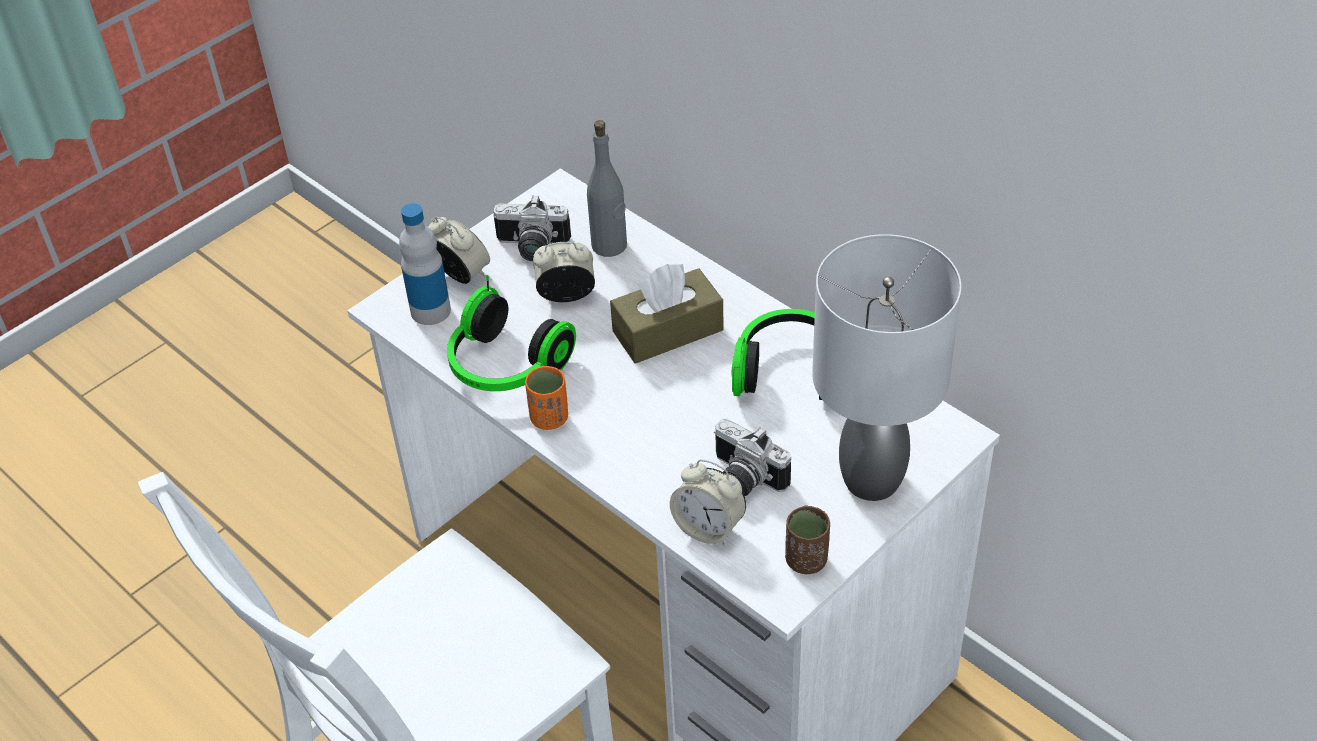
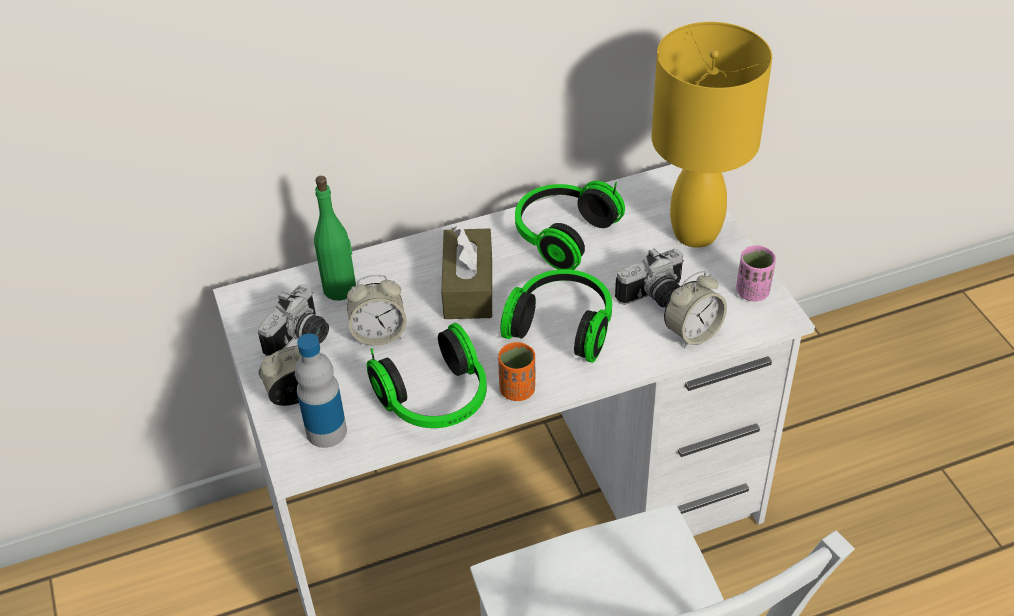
camera: 65 degrees left, 0 degrees up
(566, 295) = (379, 334): alarm clock -> alarm clock turned 120 degrees counterclockwise
(609, 245) = (340, 289): grey bottle -> green bottle
(656, 420) = (563, 326): none -> headphones
(806, 560) = (752, 292): brown cup -> pink cup
(873, 479) = (695, 231): grey table lamp -> yellow table lamp

